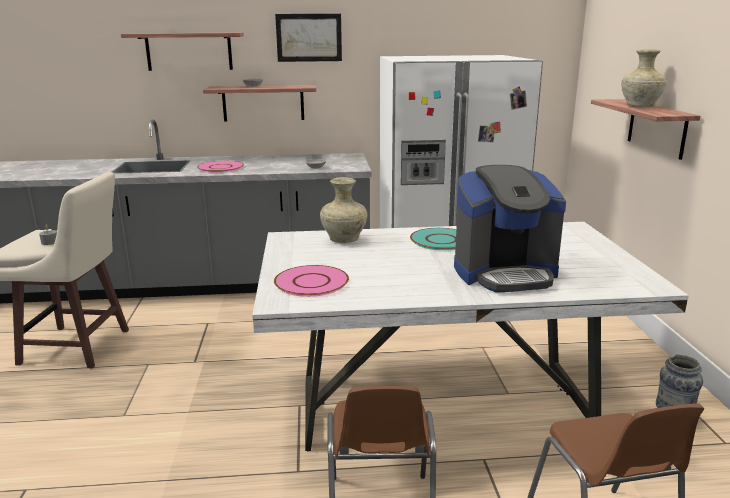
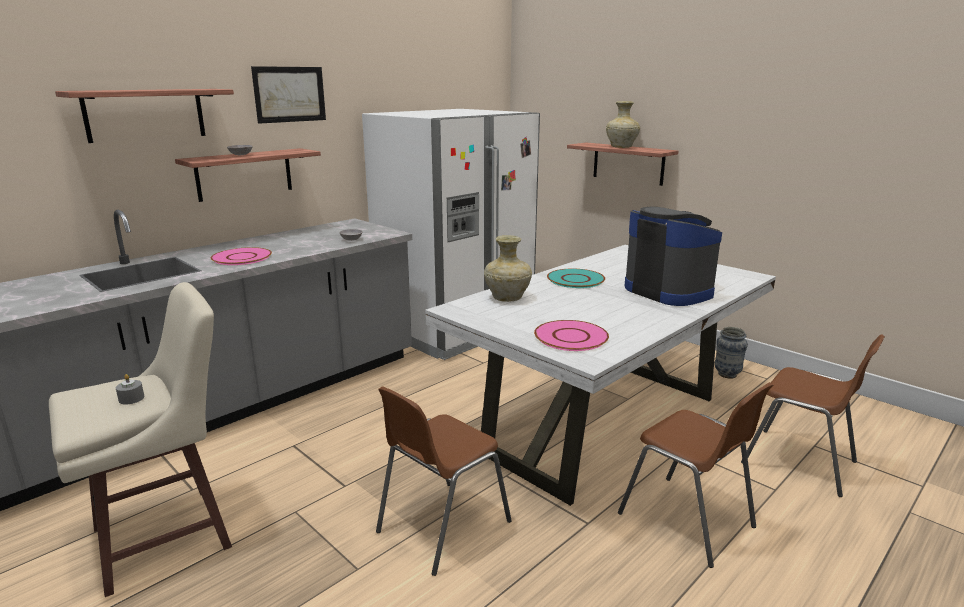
camera: 40 degrees left, 0 degrees up
(204, 417) = (441, 526): none -> brown chair
(505, 273) = (668, 291): coffee machine -> coffee machine turned 75 degrees counterclockwise

